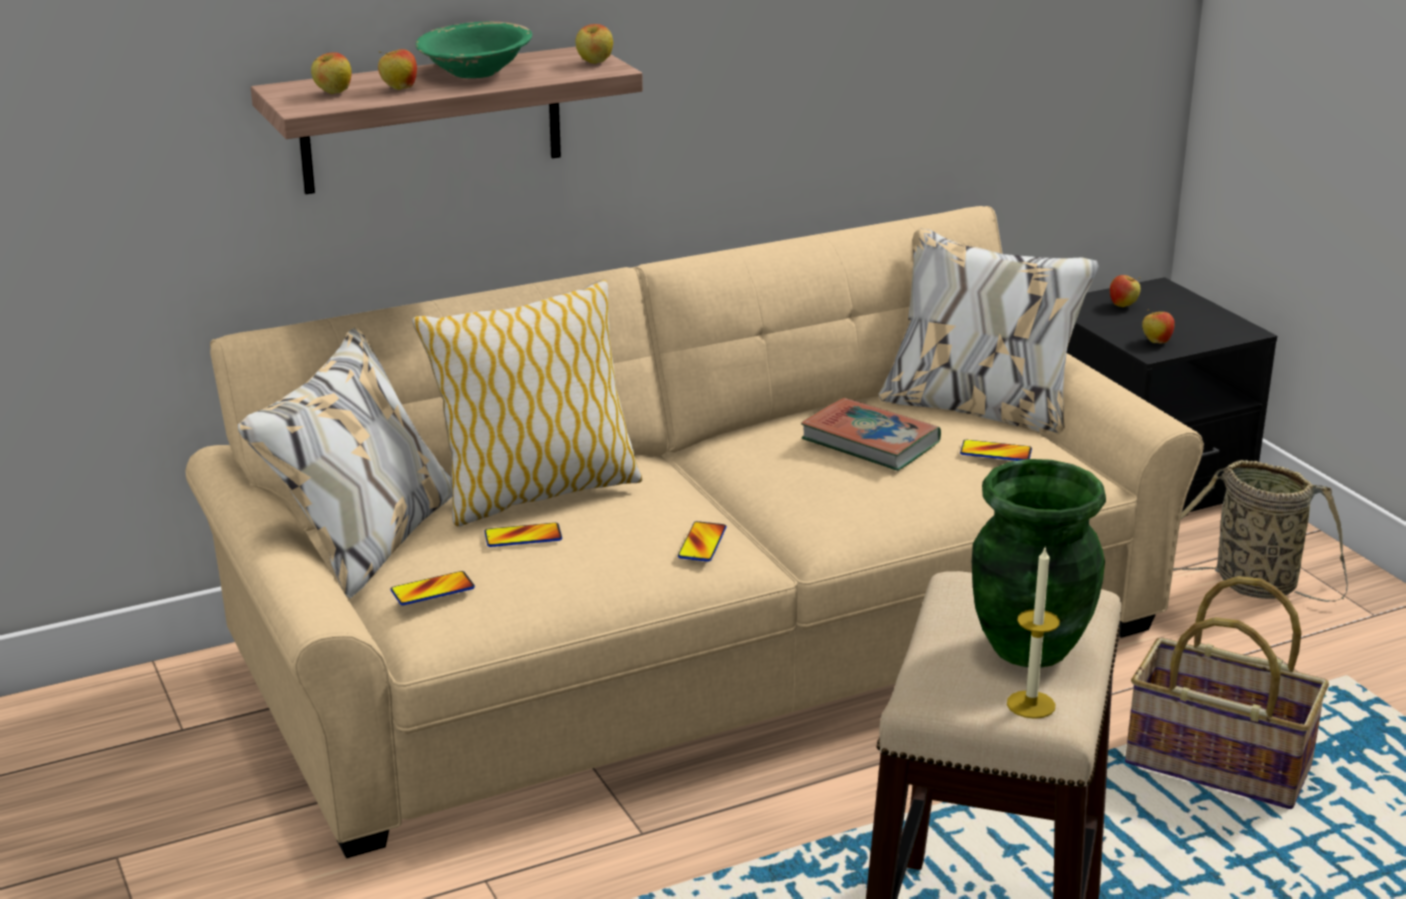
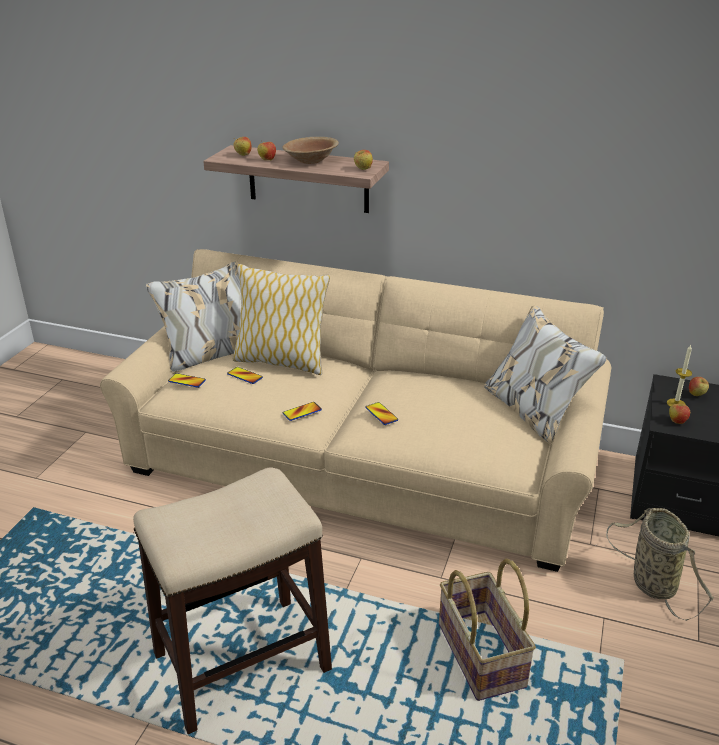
camera: 45 degrees right, 5 degrees up
(475, 72) = (311, 161): green bowl -> brown bowl
(870, 442) = (439, 403): book -> none
(995, 452) = (485, 435): phone -> phone (381, 414)
(1027, 647) = (234, 520): green vase -> none
(1031, 704) = (178, 544): candle -> candle (676, 403)

